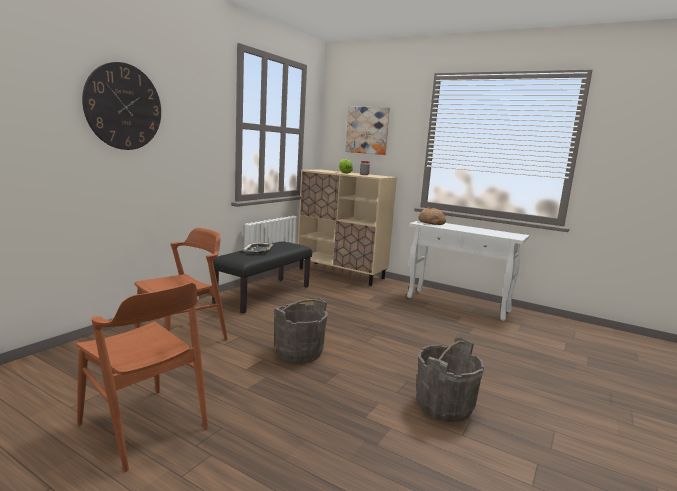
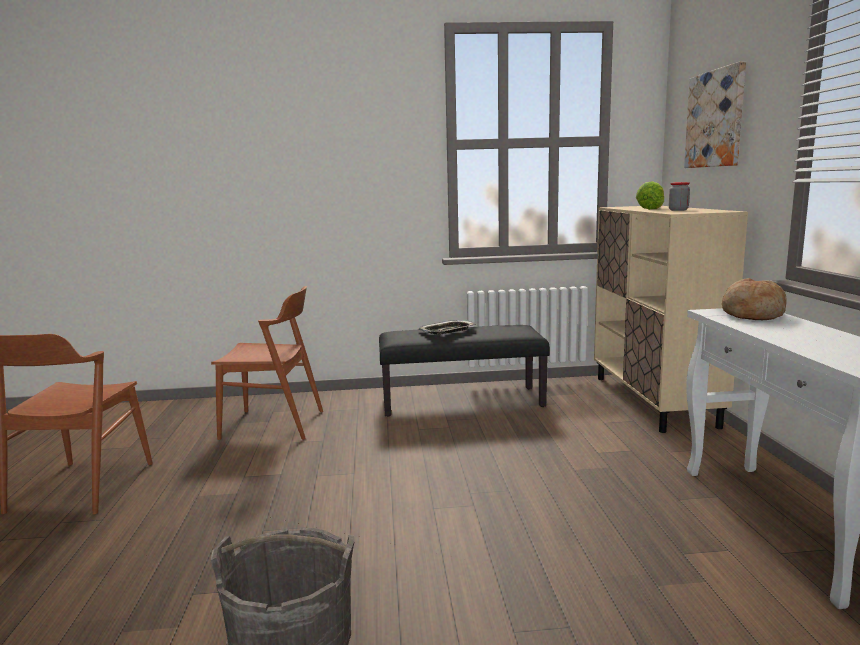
camera: 55 degrees right, 0 degrees up
(124, 107) = (262, 142): wall clock -> none
(299, 352) = (327, 483): grey bucket -> none

